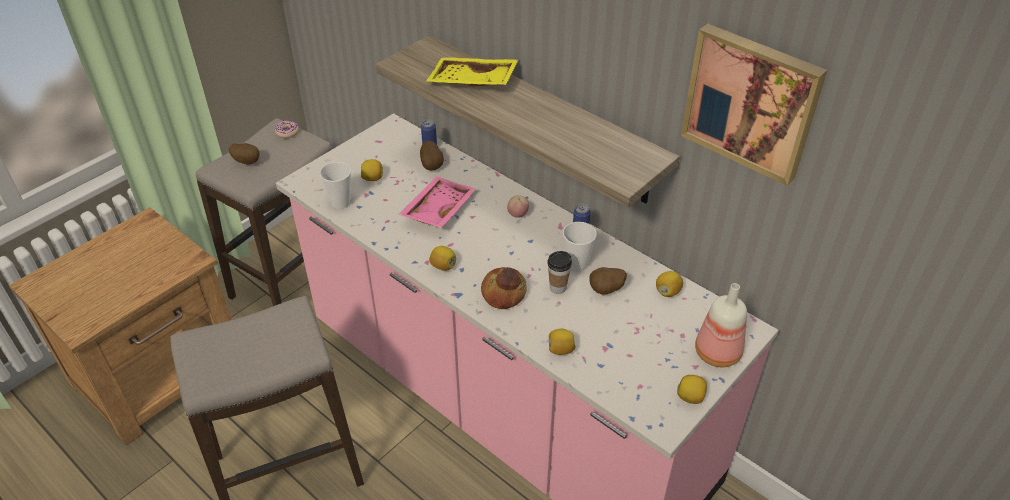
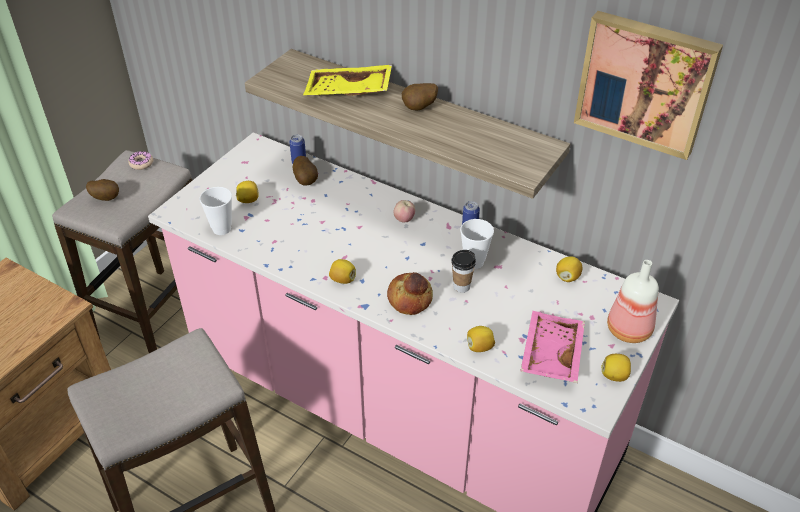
camera: 10 degrees left, 0 degrees up
(437, 209) = (322, 224): pink tray -> pink tray (549, 354)
(606, 291) = (509, 283): potato -> potato (419, 108)

